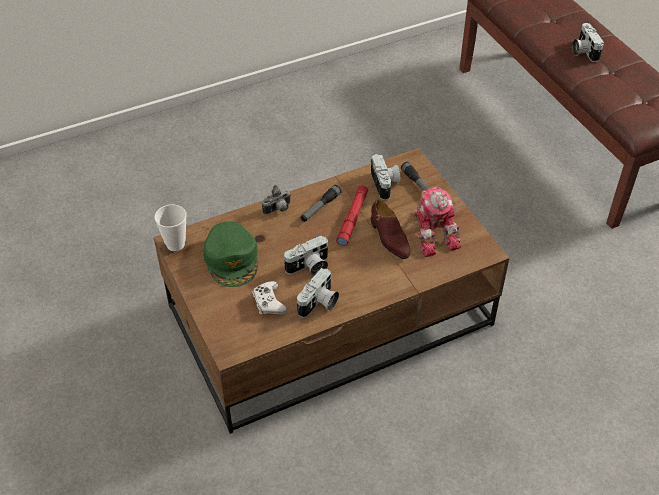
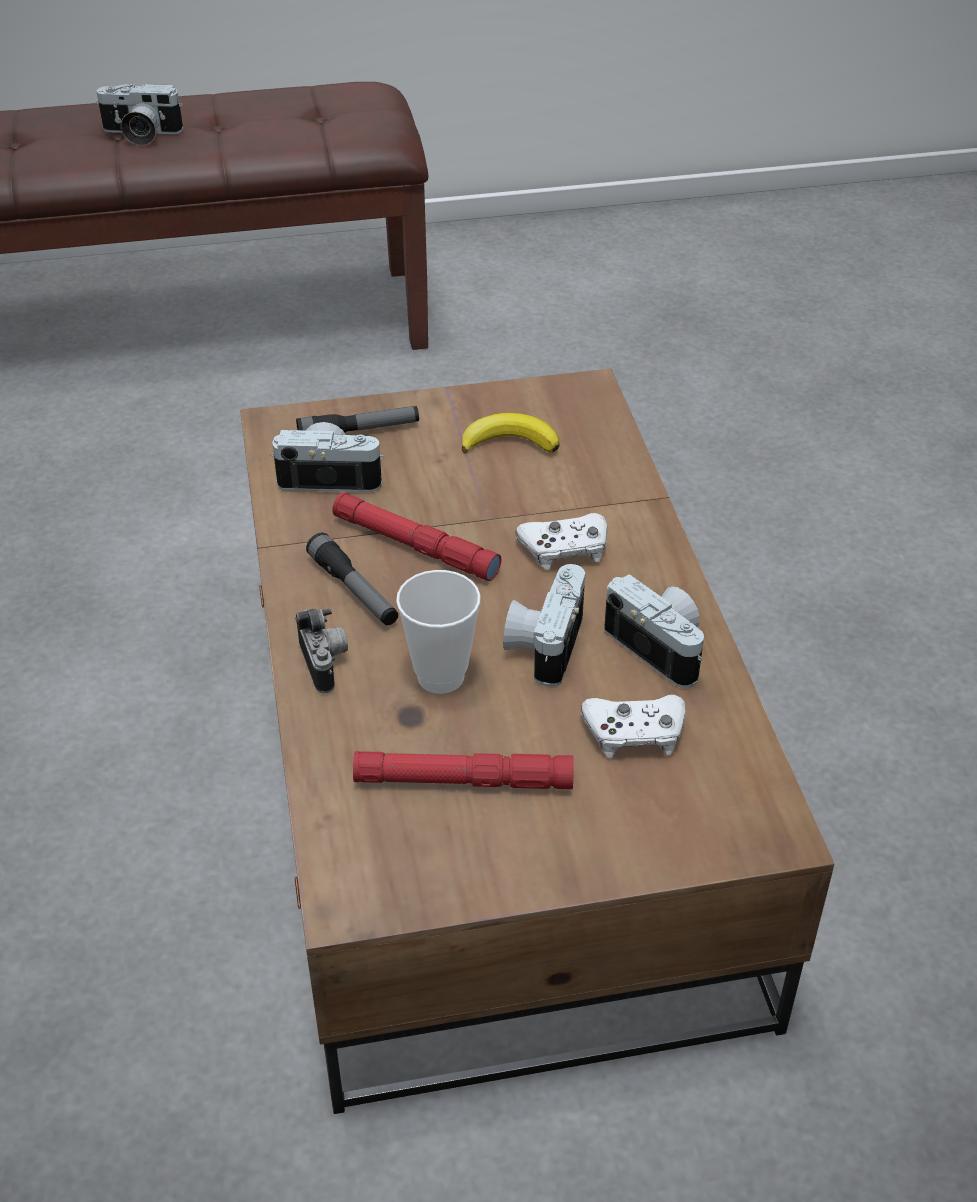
camera: 75 degrees left, 5 degrees down
(175, 244) = (361, 897): cup -> cup (440, 676)
(232, 259) = (463, 780): green cap -> red flashlight
(309, 267) = (543, 643): camera -> camera turned 150 degrees counterclockwise
(368, 264) = (565, 549): none -> white game controller
(389, 238) = (498, 504): brown shoe -> none
(433, 233) = (509, 442): toy robot -> banana

